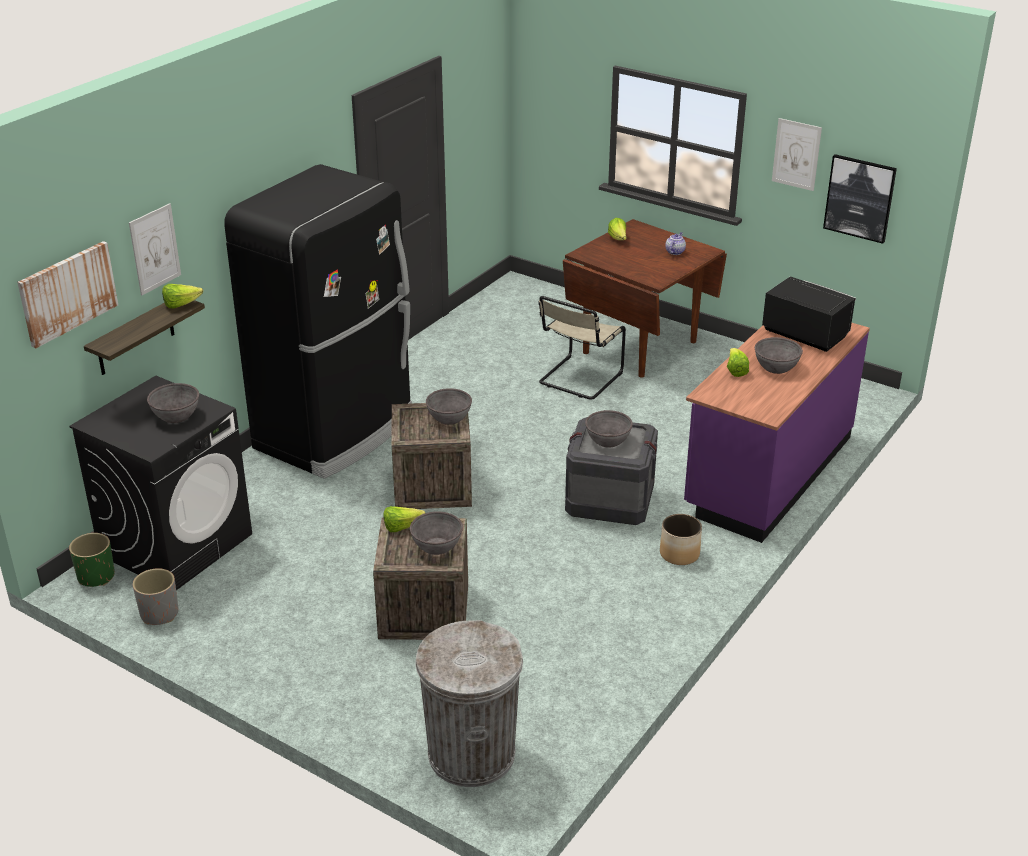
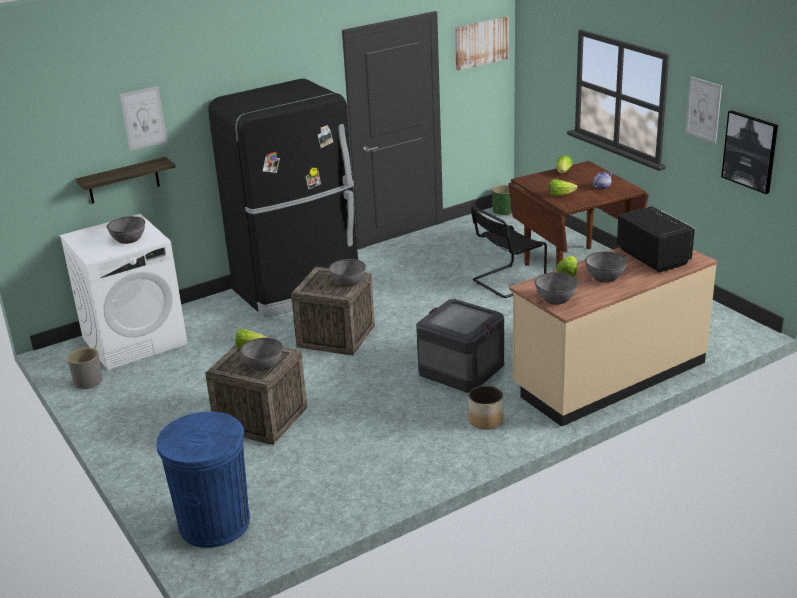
camera: 25 degrees right, 5 degrees down
(67, 293) = (62, 136): picture -> picture (481, 42)
(96, 576) = (70, 351): green planter -> green planter (503, 211)
(176, 544) = (135, 340): black washing machine -> white washing machine
(181, 305) = (159, 163): lettuce -> lettuce (560, 195)
(471, 754) = (214, 523): grey trash can -> blue trash can
(579, 379) = (506, 282): beige chair -> black chair
(608, 440) = (456, 318): grey bowl -> grey bowl (555, 299)
(767, 473) = (608, 376): purple counter -> beige counter

